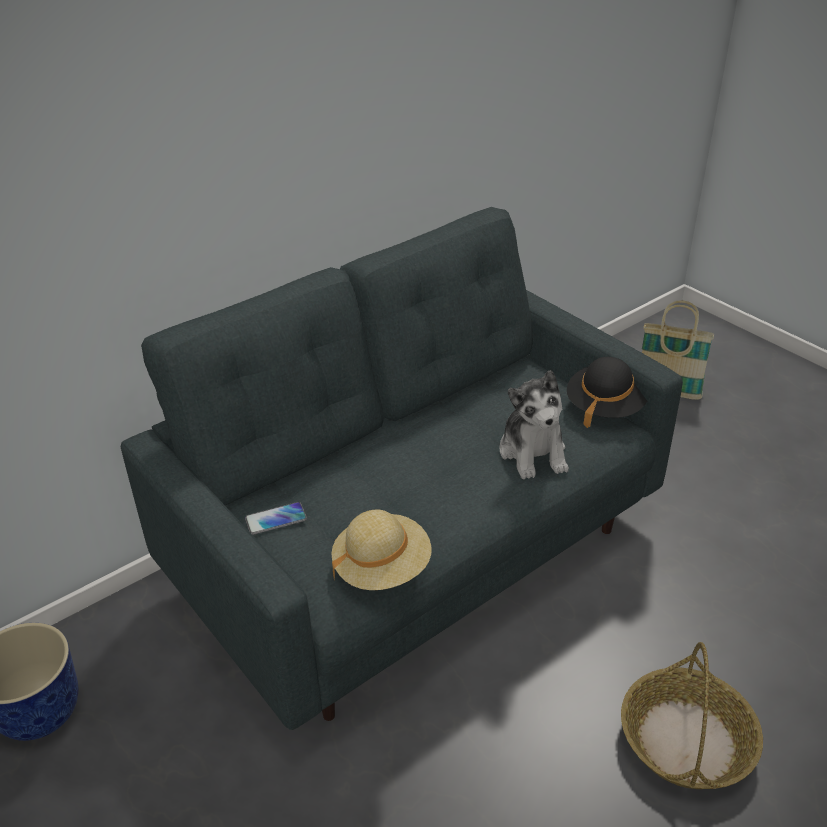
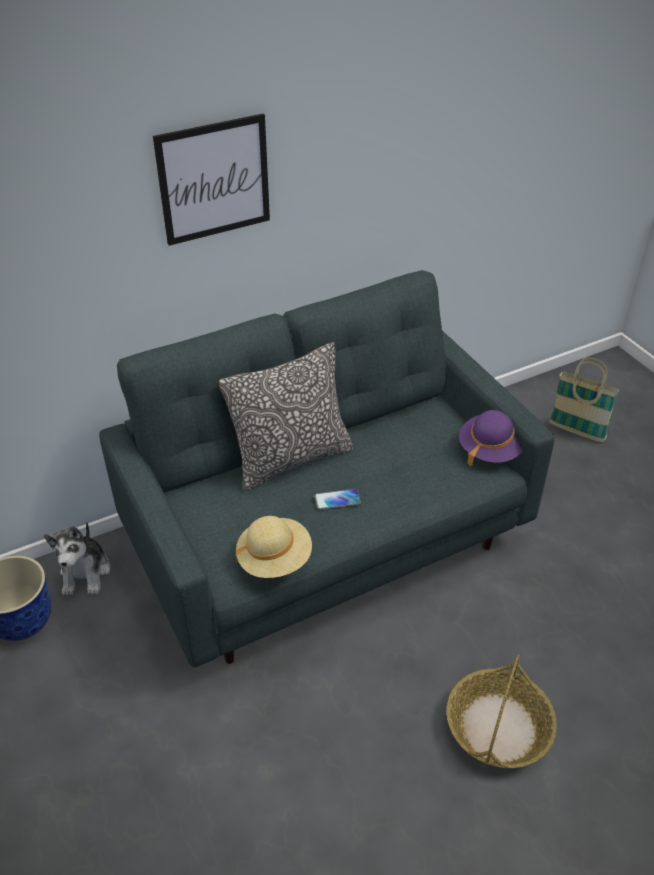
camera: 10 degrees right, 5 degrees up
(244, 98) = (214, 180): none -> picture
(276, 519) = (205, 507): phone -> phone (337, 500)
(370, 448) = (291, 459): none -> pillow
(533, 452) = (419, 481): plush toy -> plush toy (85, 573)
(605, 407) = (491, 449): black hat -> purple hat

